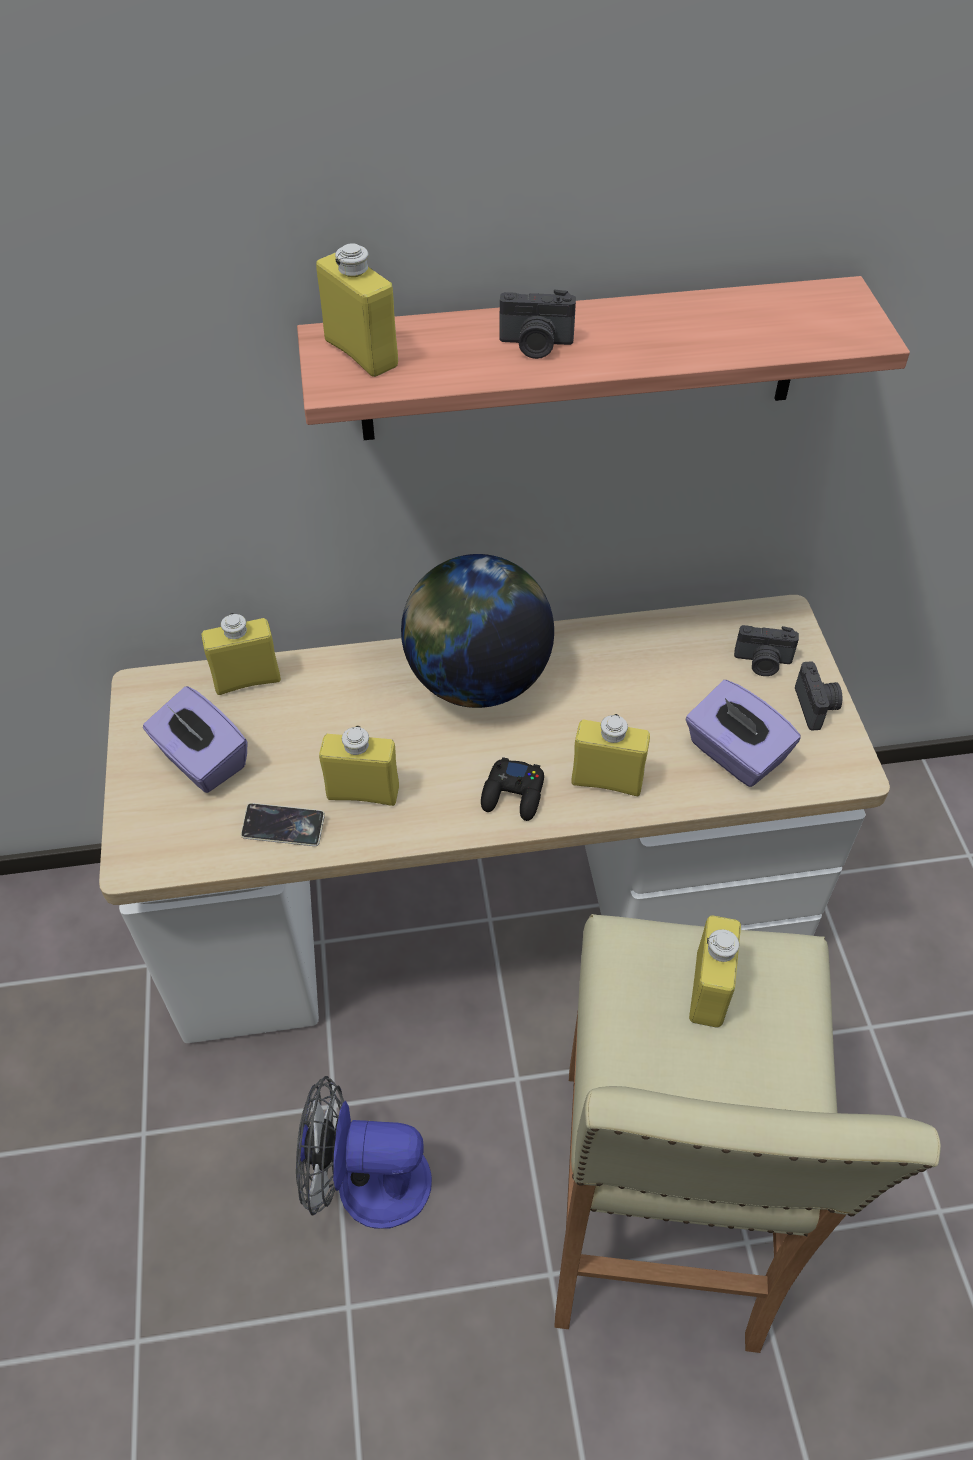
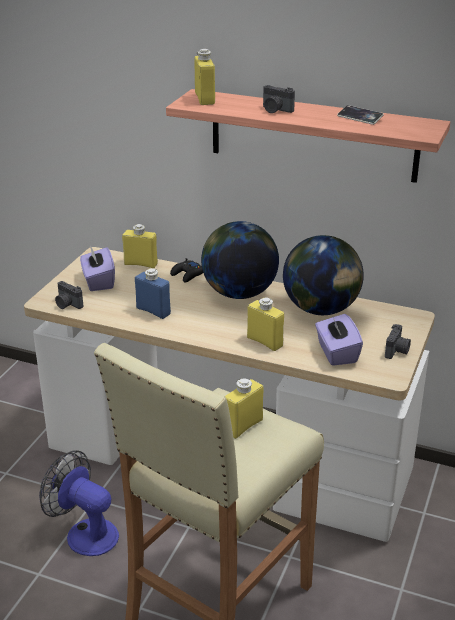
camera: 30 degrees right, 20 degrees down
(283, 828) = (110, 311): phone -> phone (359, 118)
(363, 792) = (153, 311): yellow bottle -> blue bottle
(513, 794) = (217, 332): black game controller -> black game controller (187, 274)
(636, 661) = (321, 309): none -> globe
(762, 663) = (385, 328): camera -> camera (67, 304)

